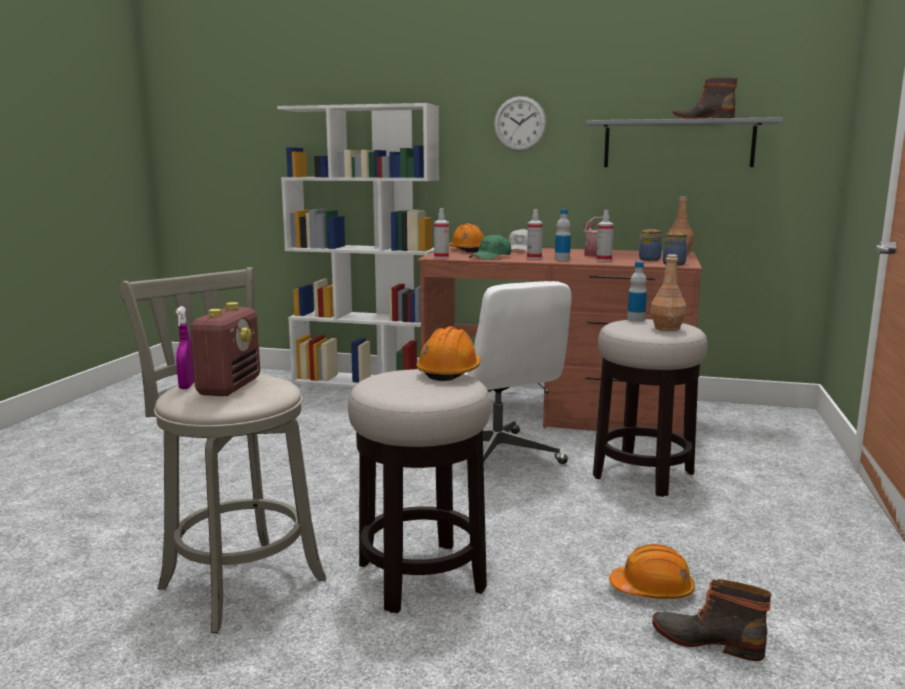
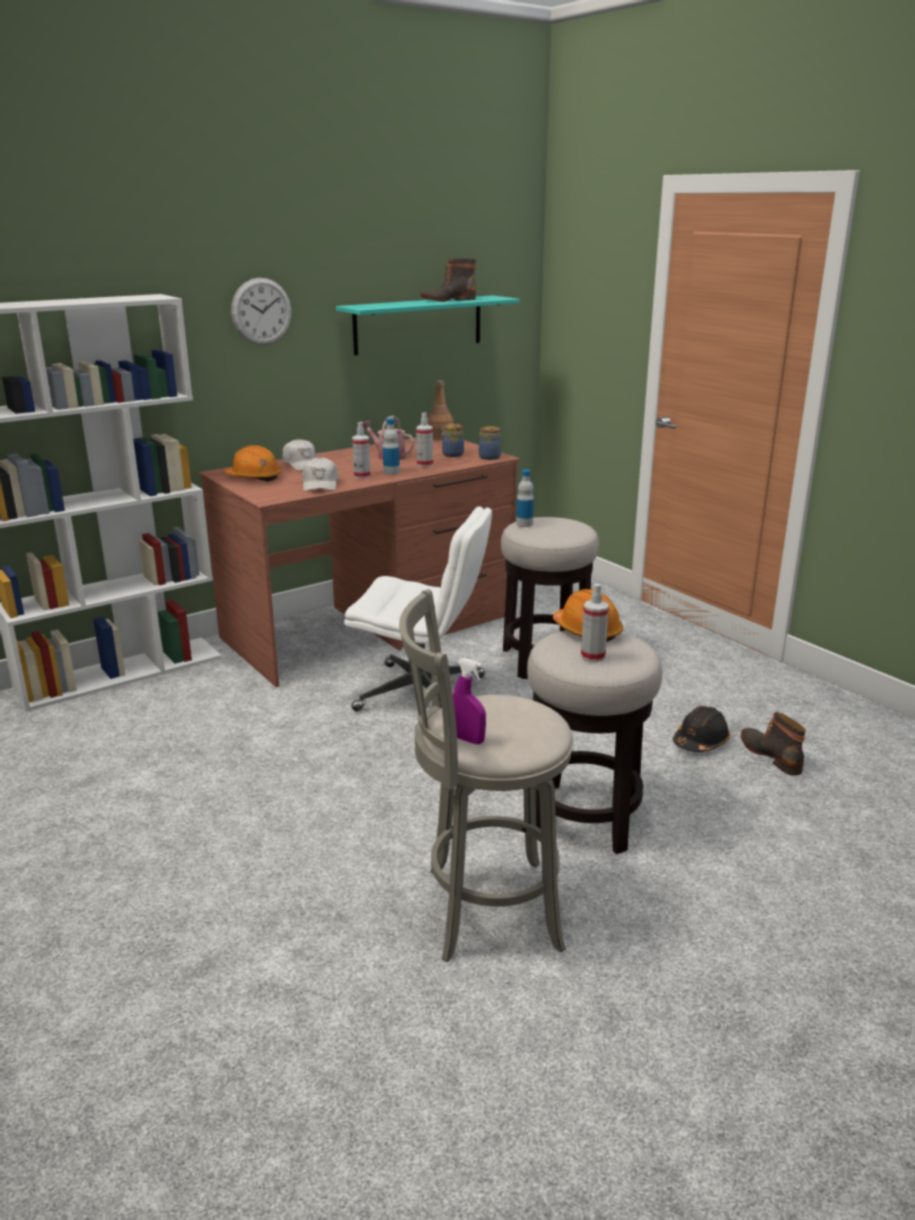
camera: 50 degrees left, 10 degrees up
(229, 387) = (501, 722): radio -> none
(441, 257) = (278, 498): spray bottle -> spray bottle (593, 656)
(491, 257) = (320, 485): green cap -> white cap
(652, 590) = (700, 741): orange hard hat -> black hard hat
(667, 328) = (568, 527): brown bottle -> none
(678, 144) = (418, 324): grey shelf -> turquoise shelf
(707, 640) = (772, 755): boot -> boot turned 90 degrees clockwise

